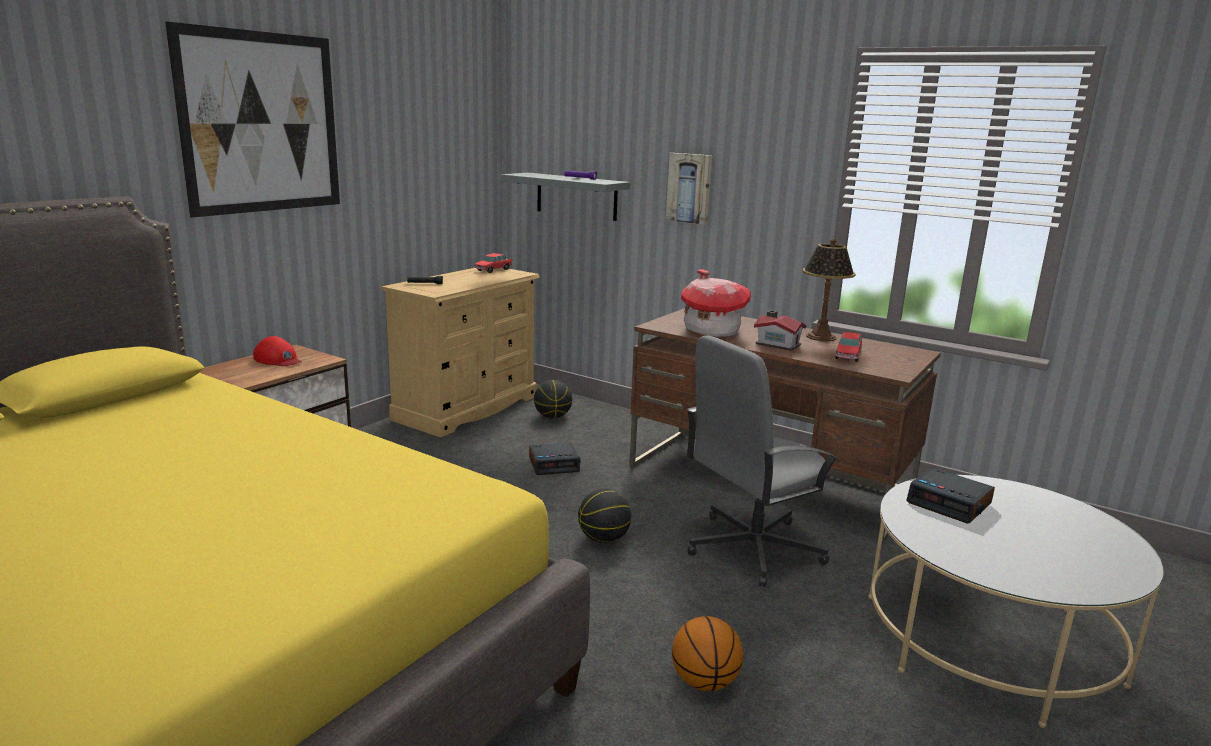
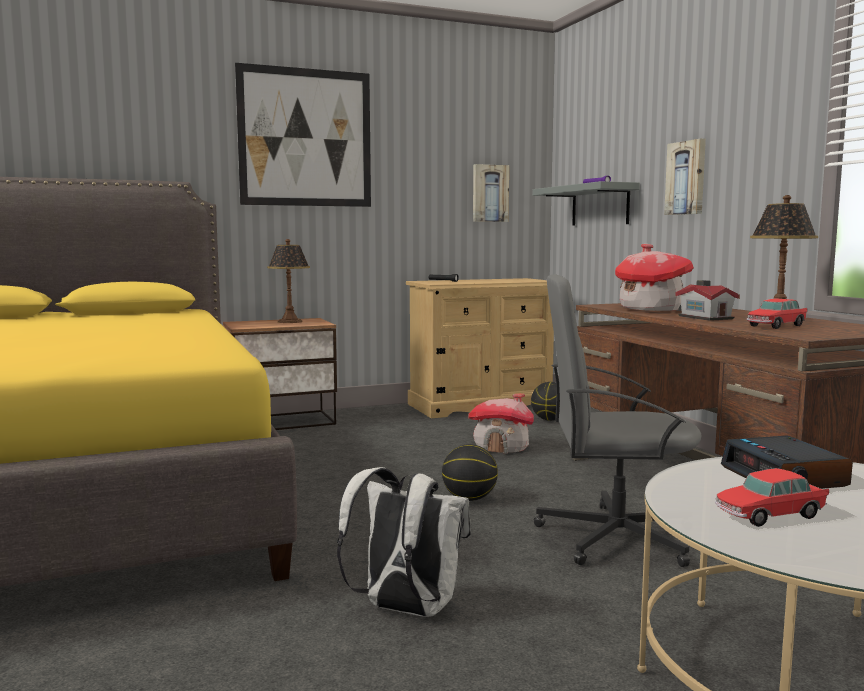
camera: 35 degrees right, 10 degrees down
(278, 359) = (290, 321): red cap -> table lamp
(450, 176) = (489, 193): none -> picture
(493, 270) = (523, 279): toy car -> toy car (769, 515)
(554, 464) = (502, 447): alarm clock -> toy house
(704, 682) = (405, 609): basketball -> white backpack

